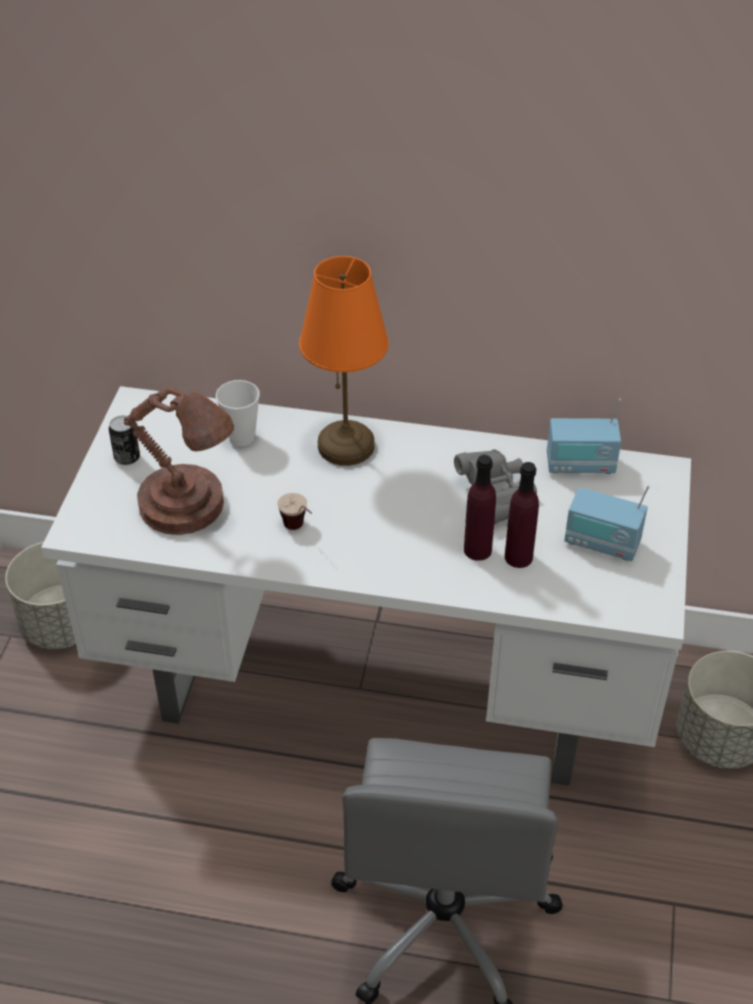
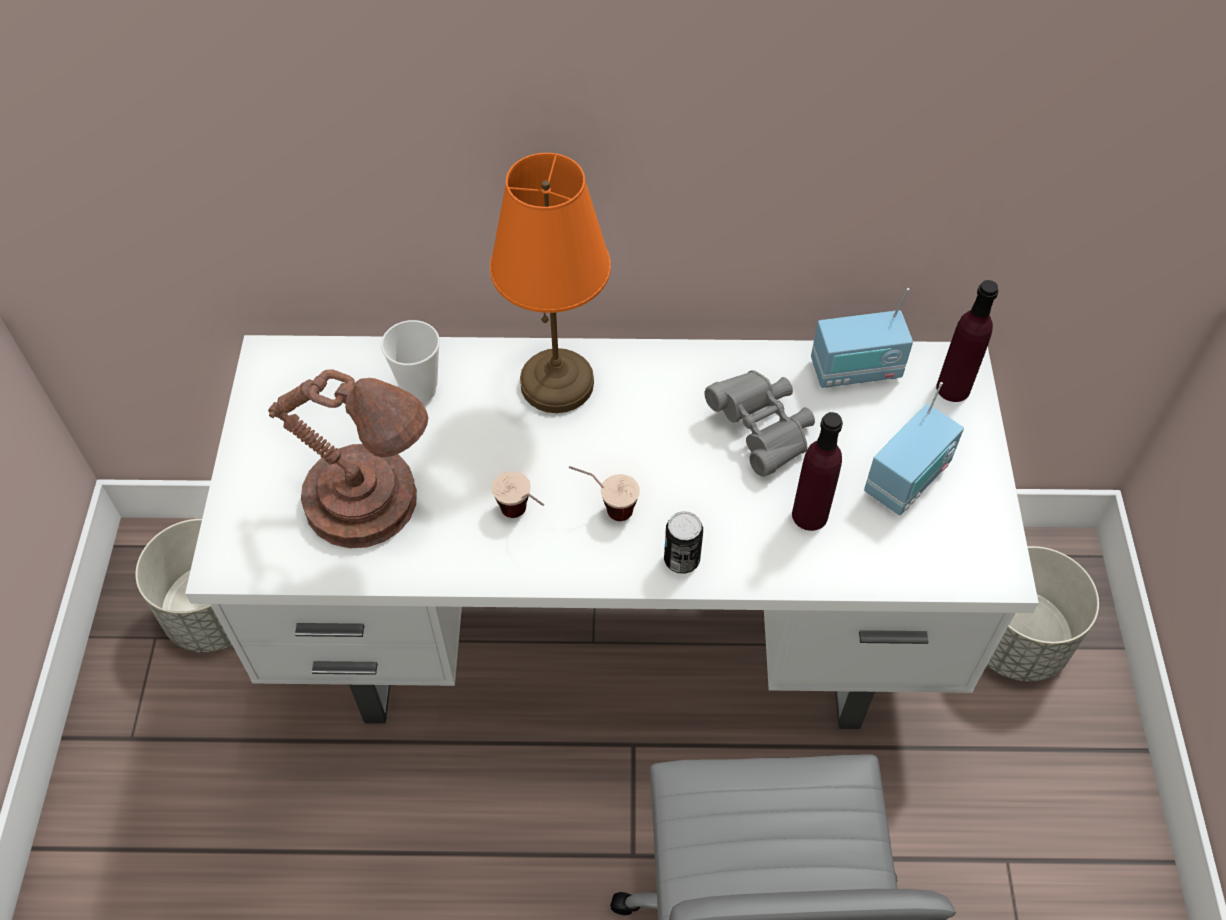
camera: 10 degrees left, 10 degrees up
(127, 458) = (275, 441): can -> can (681, 560)
(362, 532) = (604, 508): none -> cup
(477, 550) = (756, 512): purple bottle -> purple bottle (953, 388)
(602, 543) = (907, 479): radio -> radio turned 60 degrees counterclockwise

